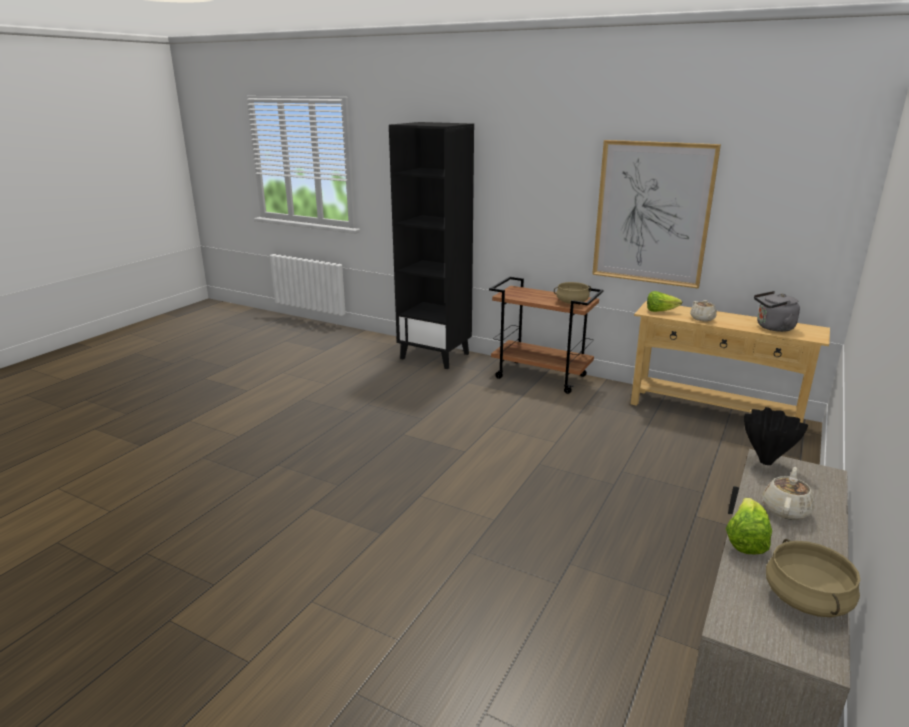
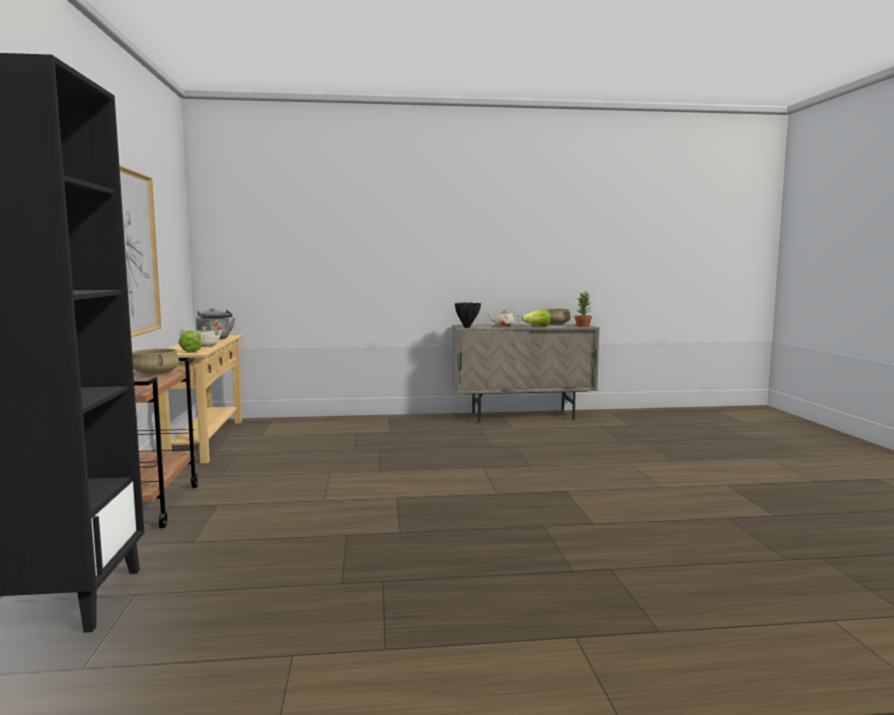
camera: 125 degrees left, 15 degrees down
(729, 614) = (583, 326): none -> potted plant

